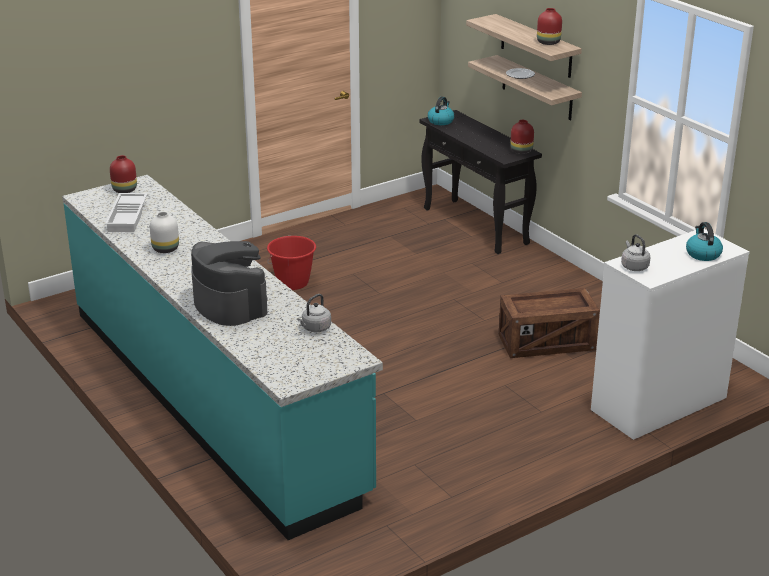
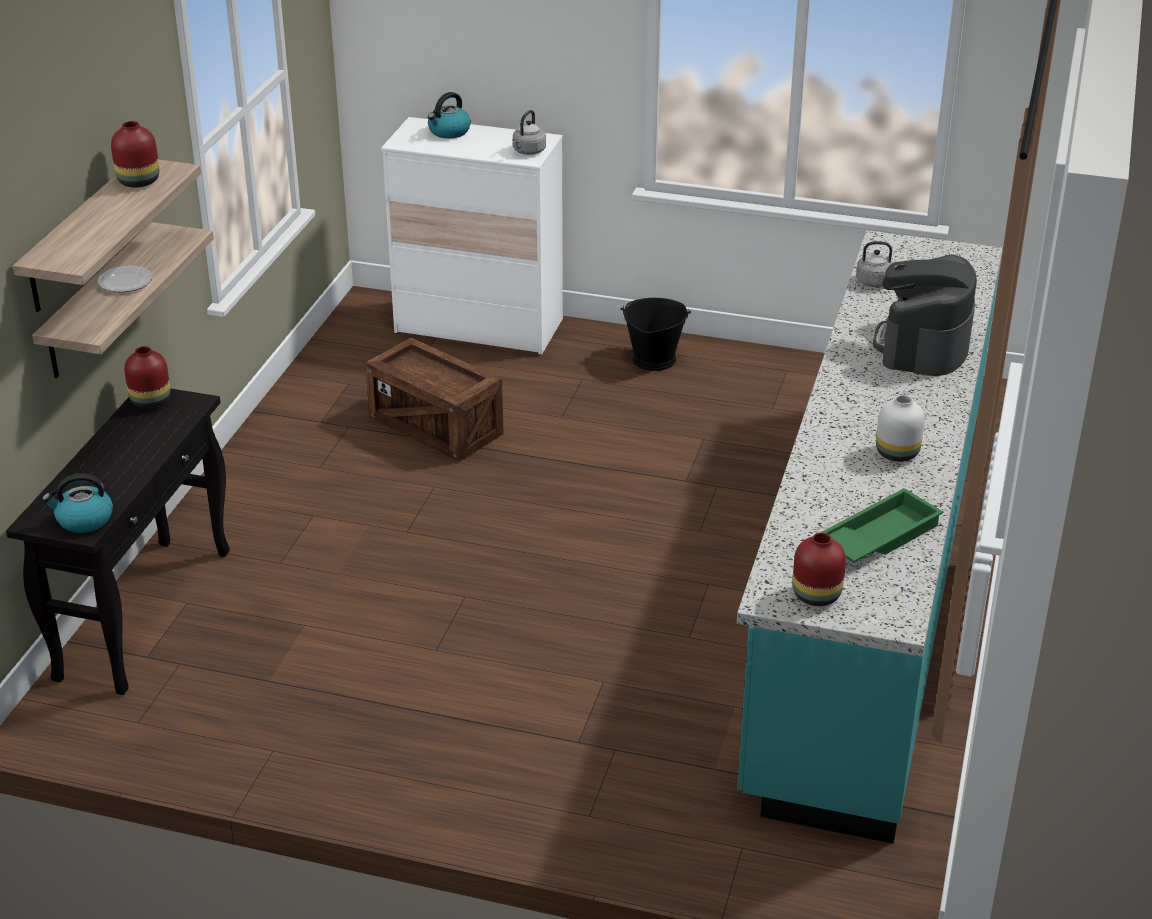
camera: 130 degrees left, 5 degrees up
(128, 217) = (877, 536): white tray -> green tray
(293, 283) = (531, 690): red bucket -> none
(534, 450) = (653, 359): none -> black bucket

